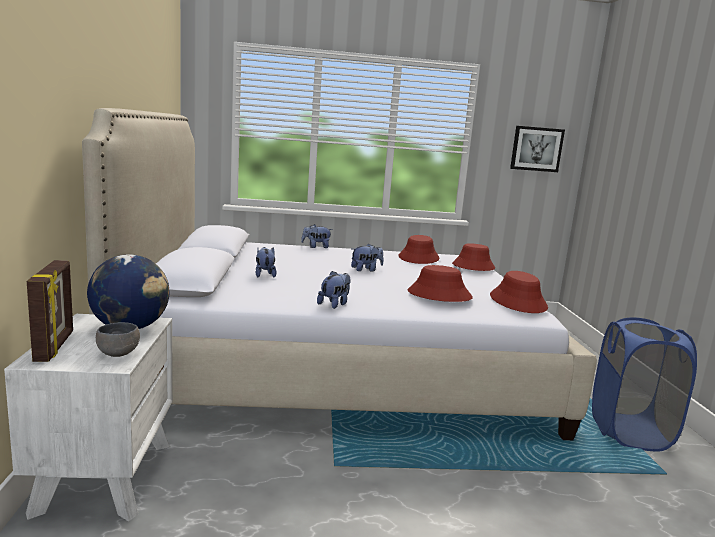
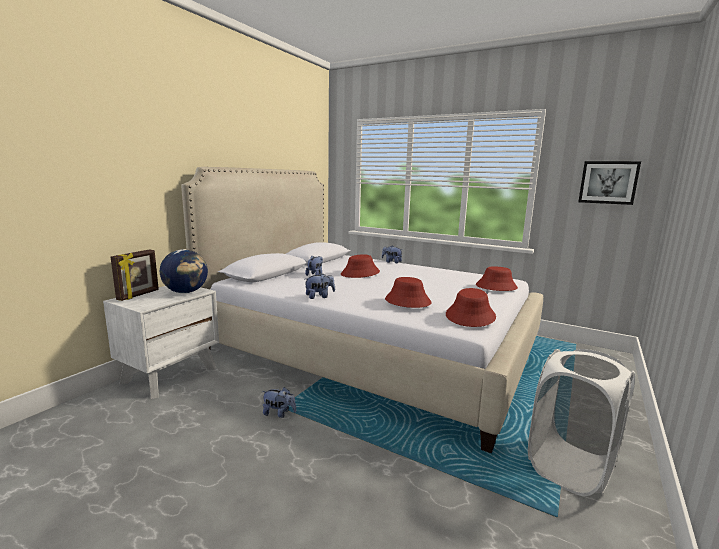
camera: 35 degrees right, 0 degrees up
(117, 353) = (154, 302): grey bowl -> none
(366, 270) = (393, 279): plush toy -> plush toy (279, 413)
(419, 258) = (459, 276): red hat -> red hat (360, 273)
(629, 432) = (570, 468): blue laundry basket -> white laundry basket

